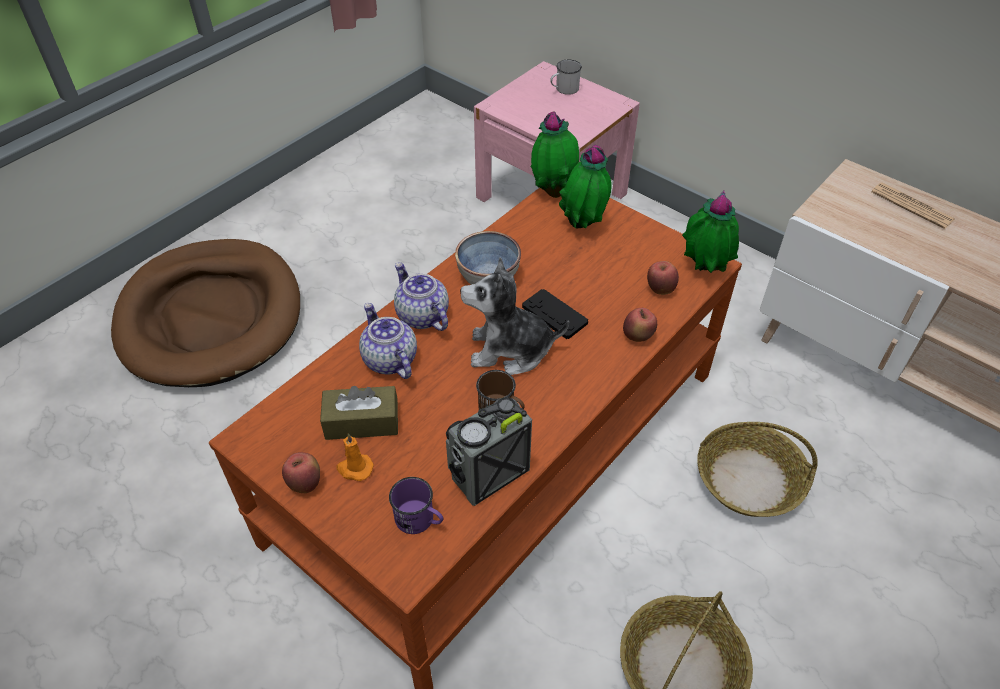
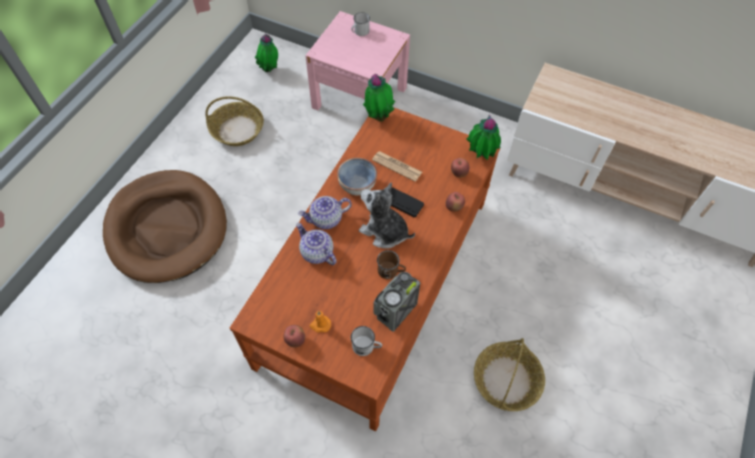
camera: 15 degrees left, 10 degrees up
(362, 422) = (314, 295): brown tissue box -> none
(419, 520) = (366, 347): purple mug -> white mug
(421, 316) = (326, 219): teapot -> teapot turned 60 degrees counterclockwise
(510, 350) = (384, 231): plush toy -> plush toy turned 45 degrees clockwise
(583, 226) = (403, 138): potted plant -> potted plant (270, 70)
(749, 479) = (519, 264): basket -> basket (238, 130)
(912, 206) = (587, 90): newspaper -> newspaper (397, 166)

